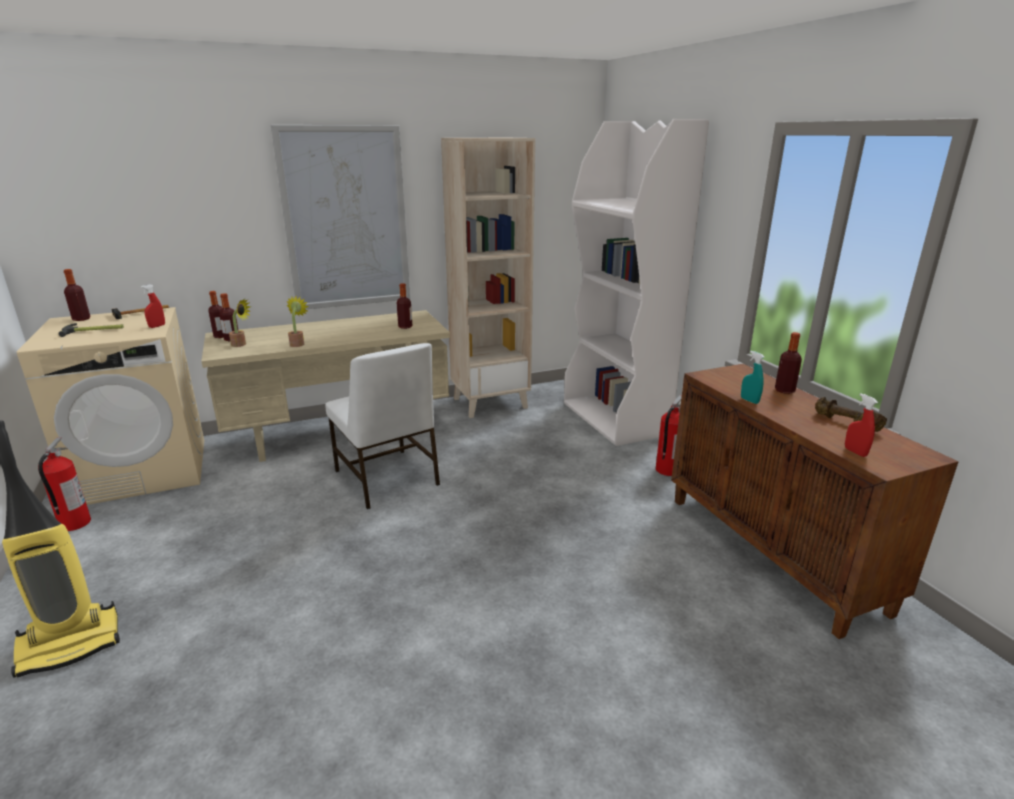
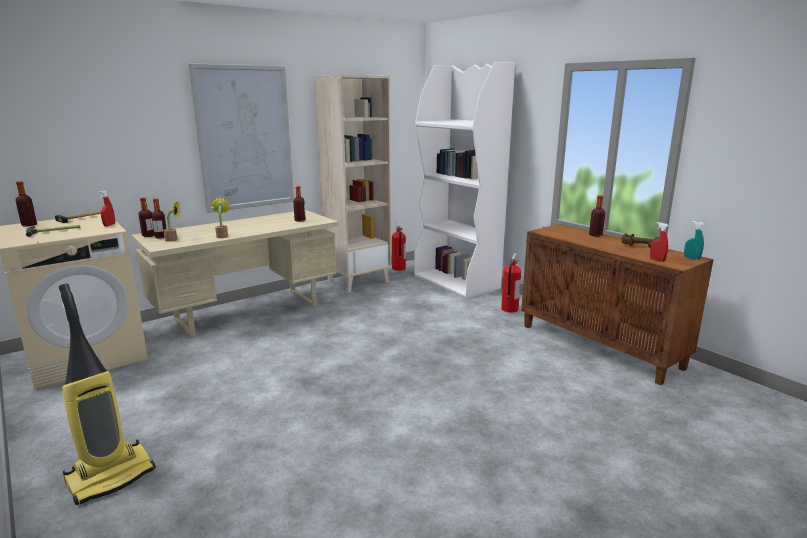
camera: 15 degrees left, 5 degrees down
(74, 524) = (48, 400): fire extinguisher -> fire extinguisher (398, 268)
(386, 479) = (306, 337): white chair -> none
(749, 400) = (579, 241): turquoise spray bottle -> turquoise spray bottle (691, 258)

